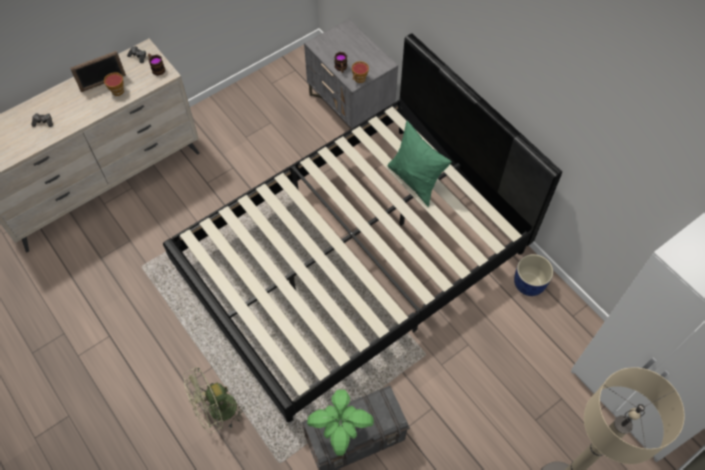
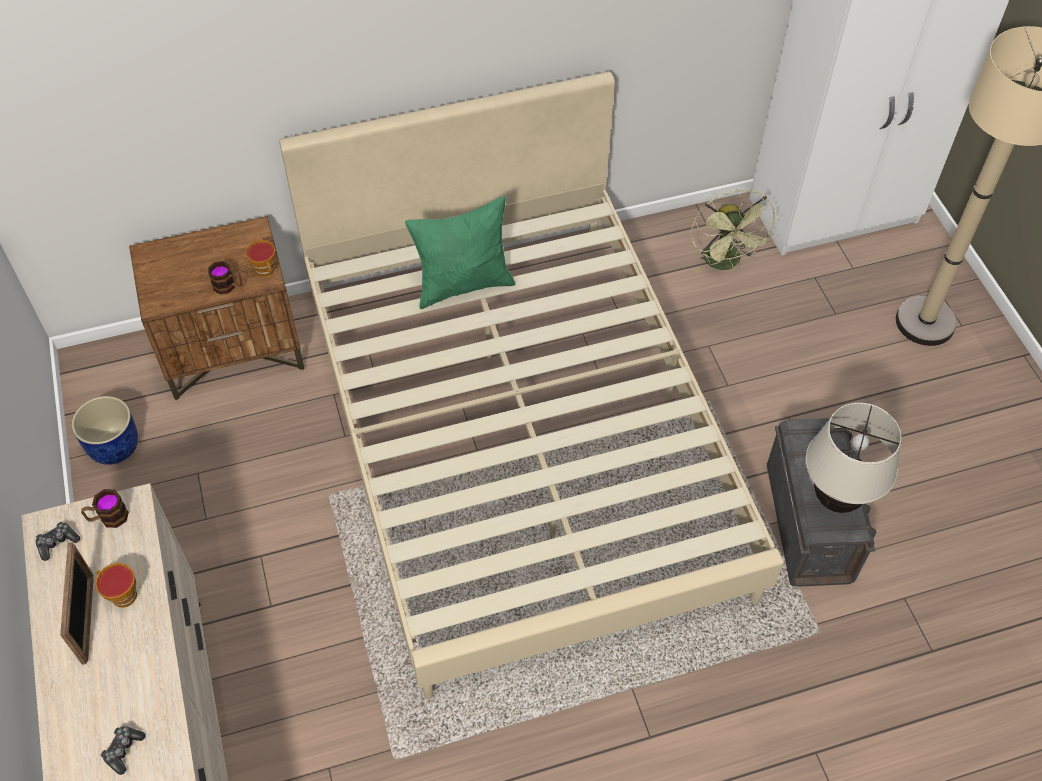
camera: 70 degrees left, 5 degrees down
(217, 412) = (712, 700): green fan -> green fan (725, 263)
(341, 431) = (835, 499): potted plant -> beige table lamp
(351, 106) = (234, 350): grey nightstand -> brown nightstand
(353, 260) = (521, 437): black bed -> beige bed
(529, 283) = (642, 249): blue planter -> blue planter (113, 446)

